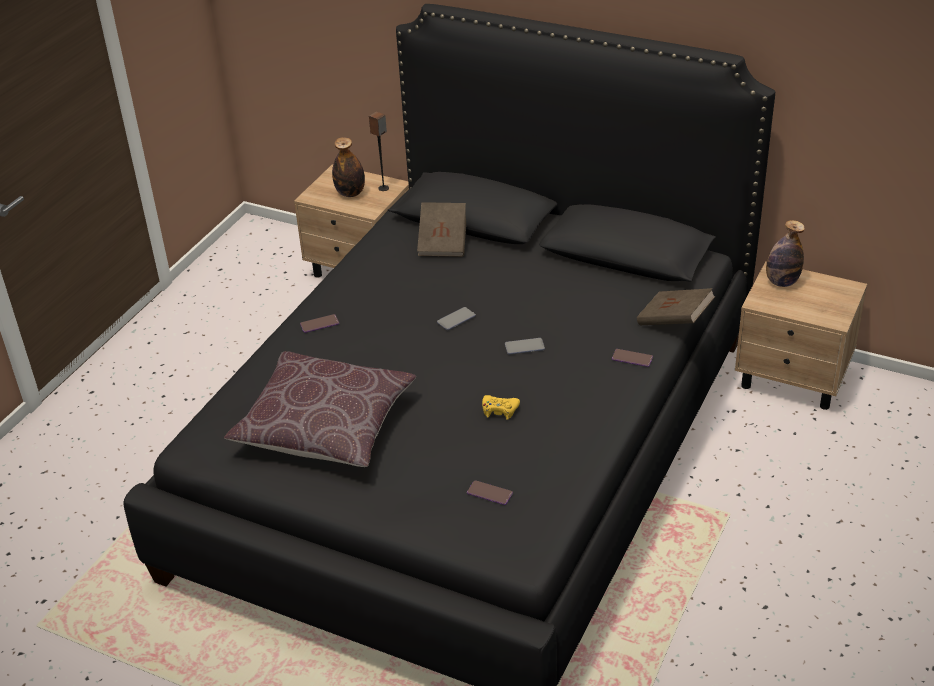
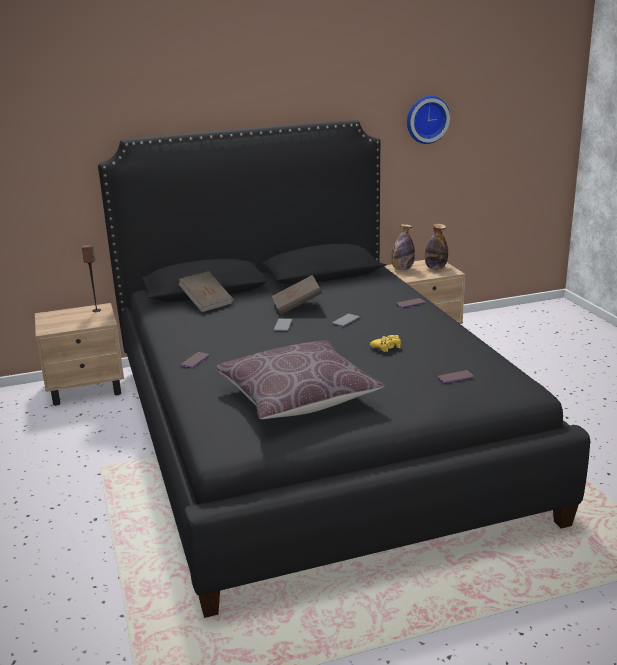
camera: 45 degrees left, 15 degrees down
(350, 193) = (75, 319): bottle -> bottle (435, 268)
(674, 321) = (401, 284): brown book -> brown book (297, 306)
(875, 79) = (426, 119): none -> wall clock

